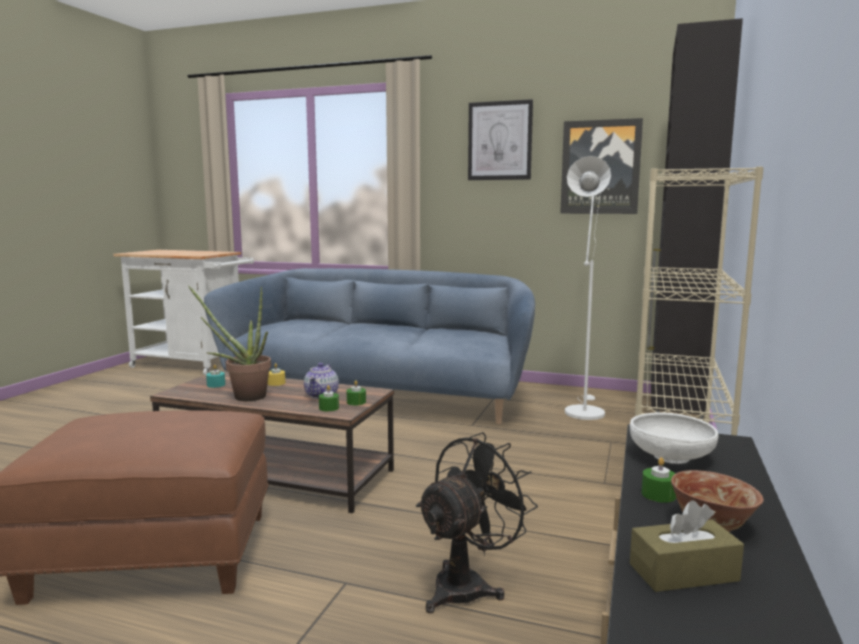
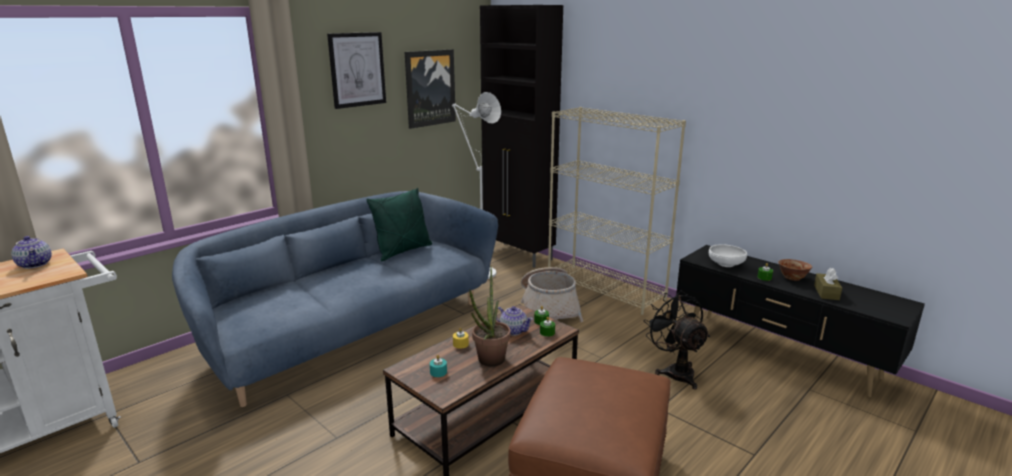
camera: 65 degrees left, 10 degrees up
(211, 252) = (35, 264): none -> teapot
(452, 332) = (403, 251): none -> green pillow
(551, 462) = (549, 307): none -> basket

